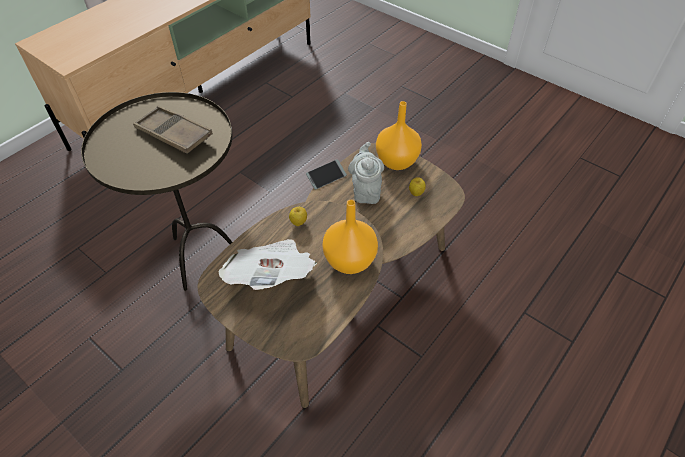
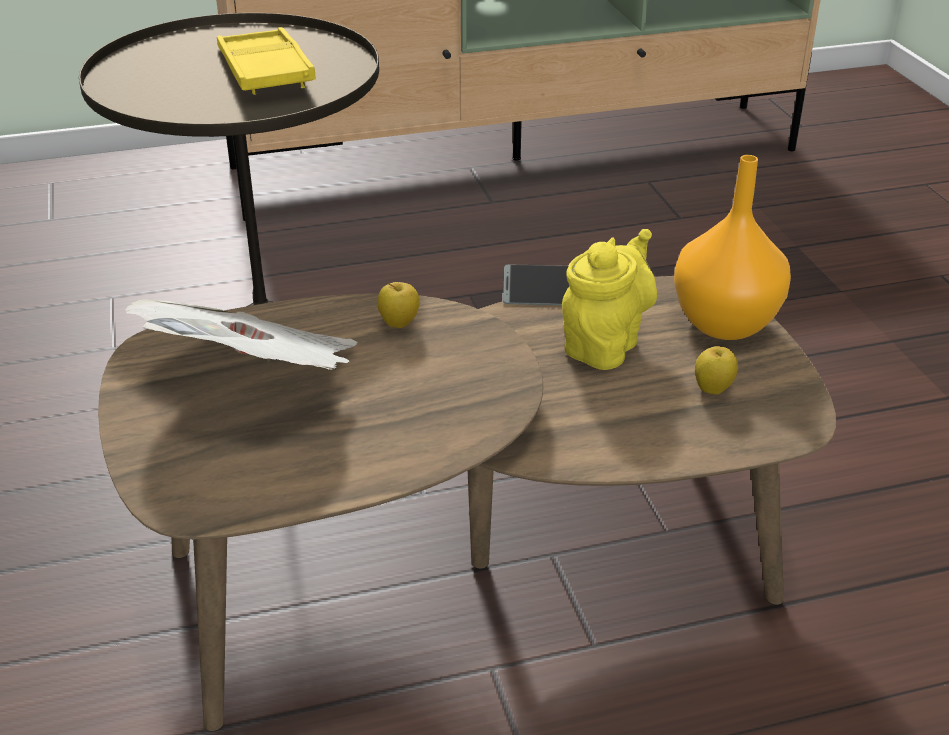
camera: 35 degrees right, 15 degrees down
(174, 134) = (265, 71): brown tray -> yellow tray
(350, 260) = (431, 421): orange vase -> none
(365, 191) = (605, 344): grey teapot -> yellow teapot

